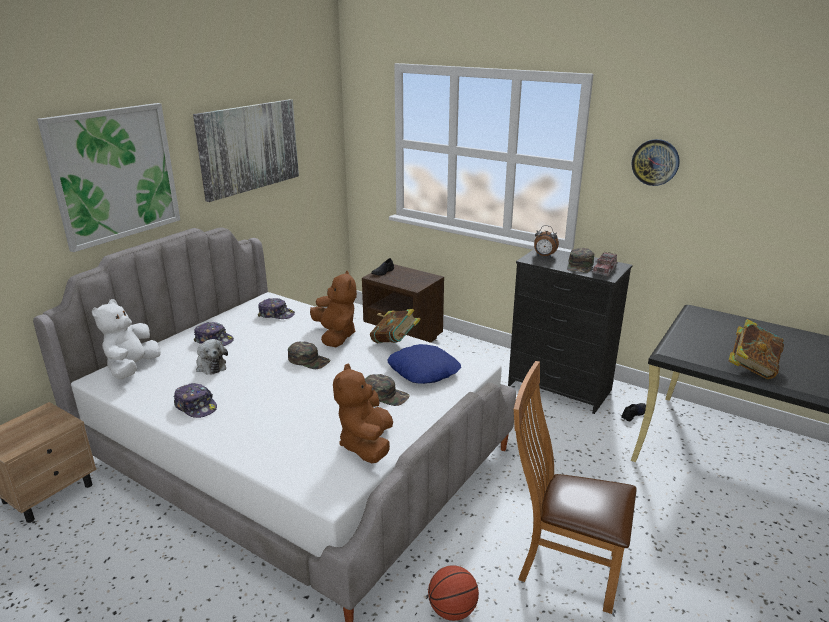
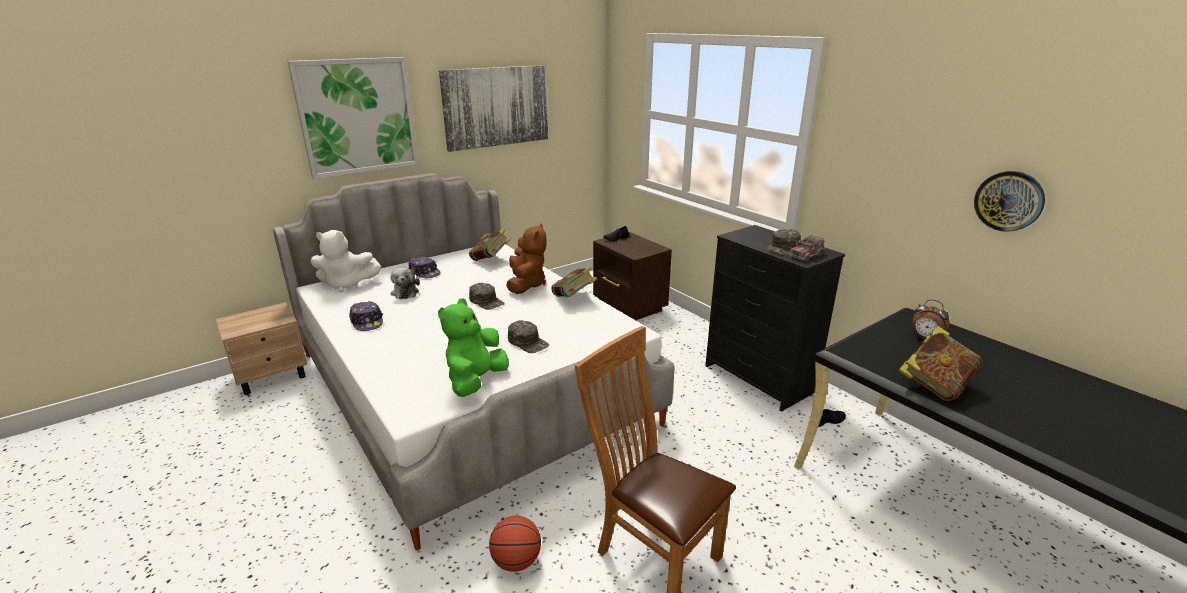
camera: 20 degrees right, 0 degrees up
(132, 368) = (346, 284): white plush toy -> white plush toy turned 120 degrees counterclockwise
(276, 314) = (491, 260): cap -> book
(366, 445) = (476, 381): brown plush toy -> green plush toy
(424, 370) = (581, 327): blue pillow -> none
(544, 256) = (751, 234): alarm clock -> alarm clock (925, 338)
(655, 162) = (883, 139): wall clock -> wall clock (1009, 201)

